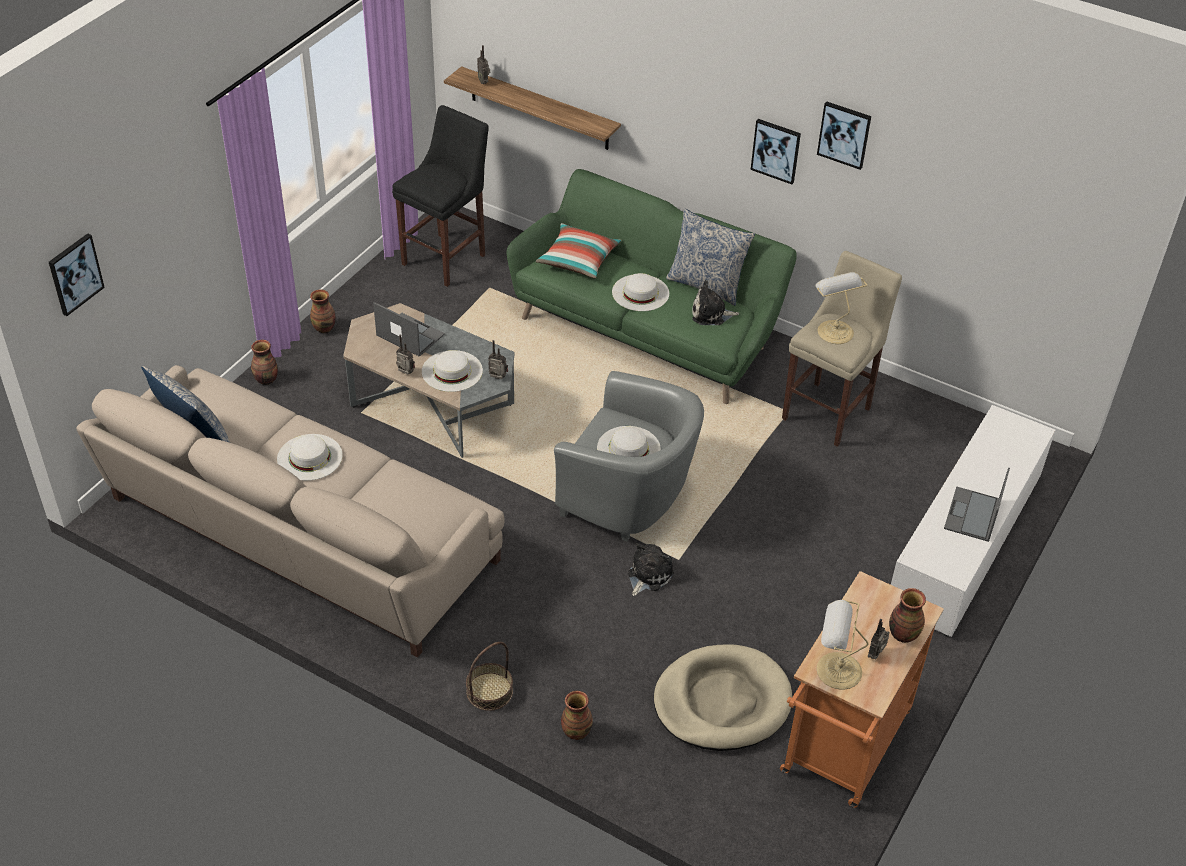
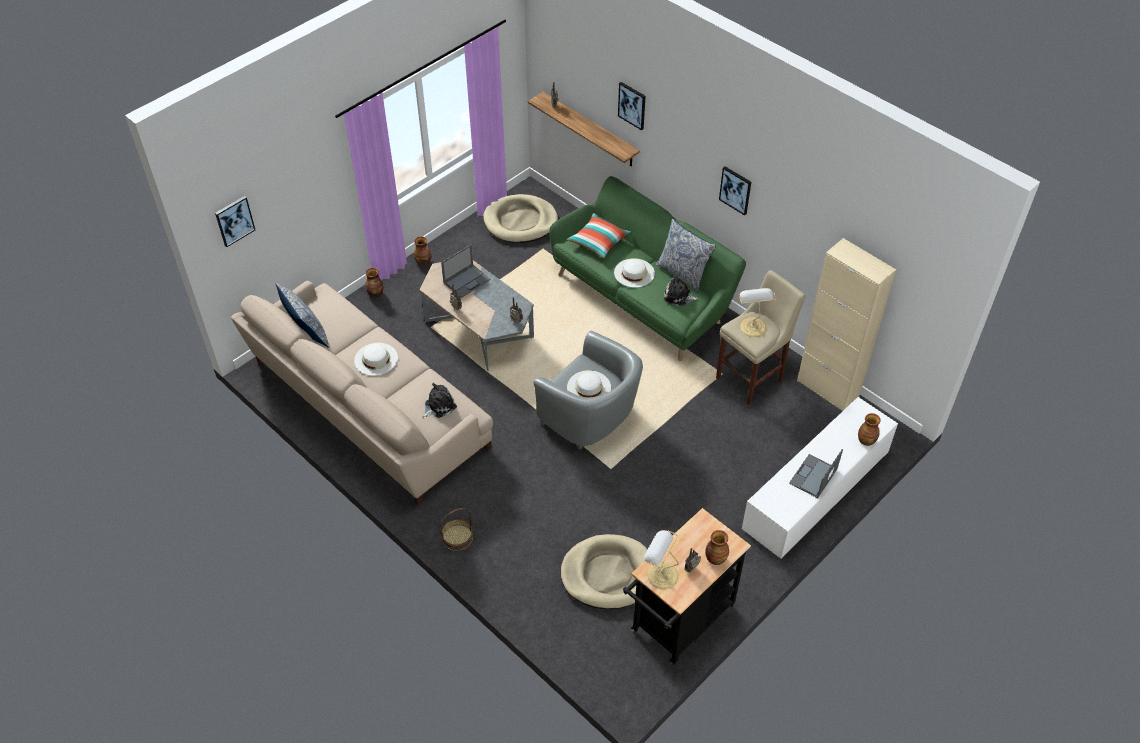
camera: 15 degrees right, 5 degrees up
(409, 335) = (467, 281): laptop -> laptop turned 90 degrees clockwise
(447, 258) = (520, 222): black stool -> beige dog bed
(452, 371) = (487, 311): white hat -> none
(576, 731) = (505, 575): vase -> vase (866, 440)
(648, 575) = (586, 476): plush toy -> plush toy (438, 406)
(842, 750) = (678, 623): orange cart -> black cart
(844, 134) = (778, 188): picture -> picture (632, 105)
(933, 410) = (827, 389): none -> beige cabinet

